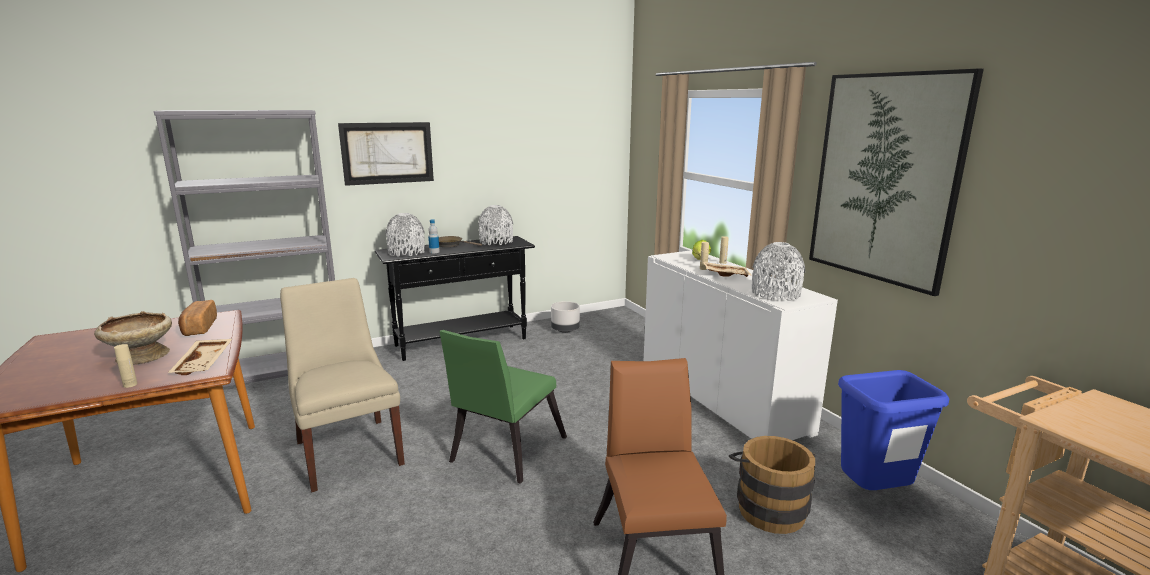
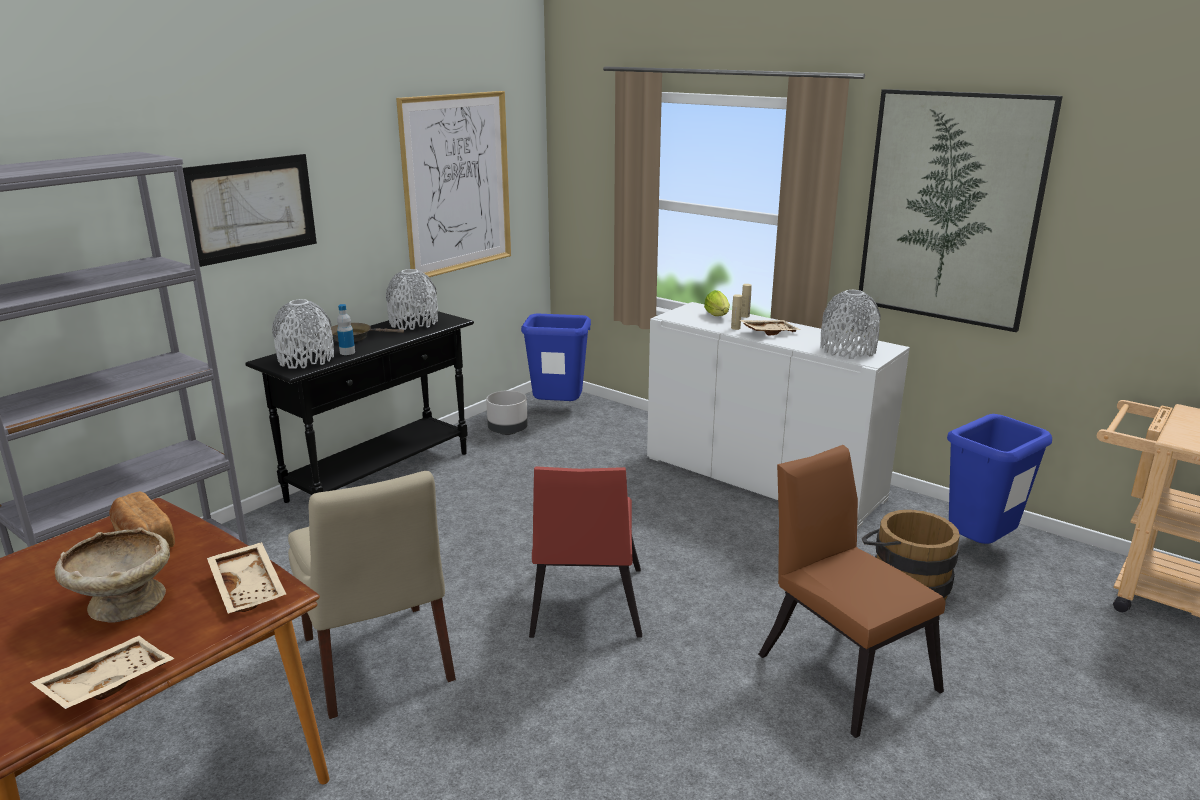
camera: 25 degrees left, 5 degrees up
(70, 393) = (106, 682): none -> beige tray
(130, 385) = (185, 645): beige bottle -> none
(348, 451) = (379, 662): beige chair -> beige chair turned 150 degrees counterclockwise
(504, 452) = (585, 607): green chair -> red chair
(548, 153) = (457, 183): none -> picture
(611, 323) = (558, 410): none -> blue trash can

